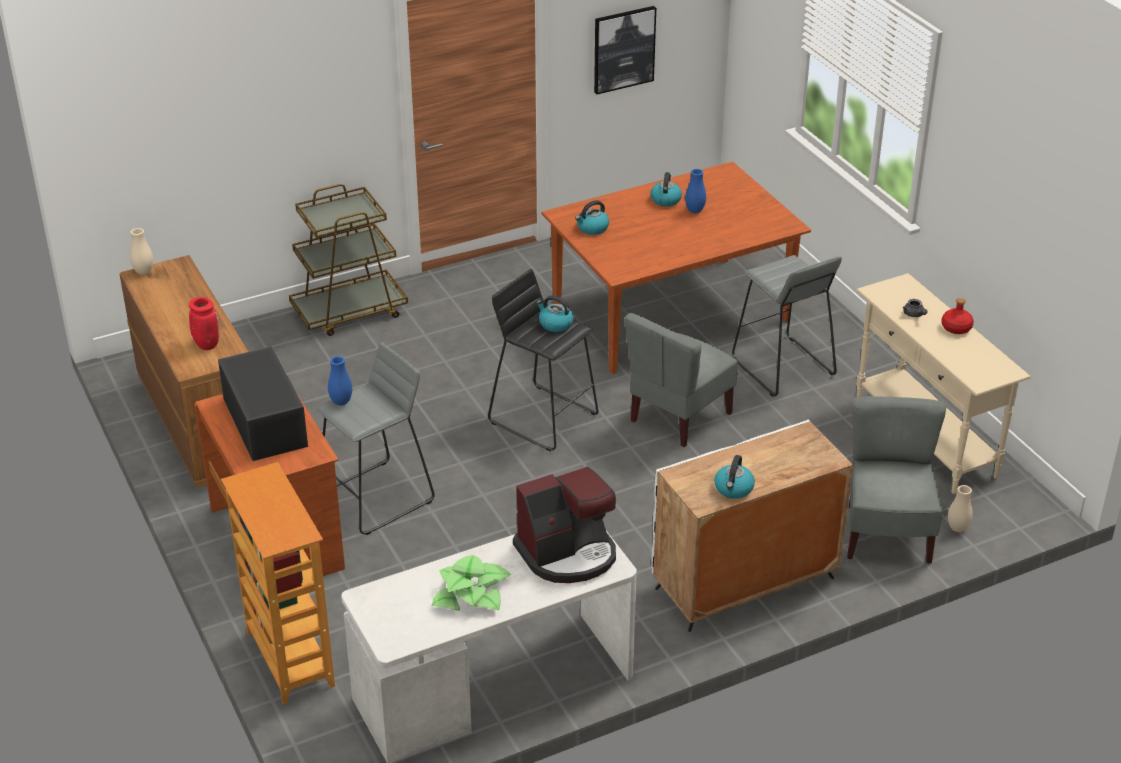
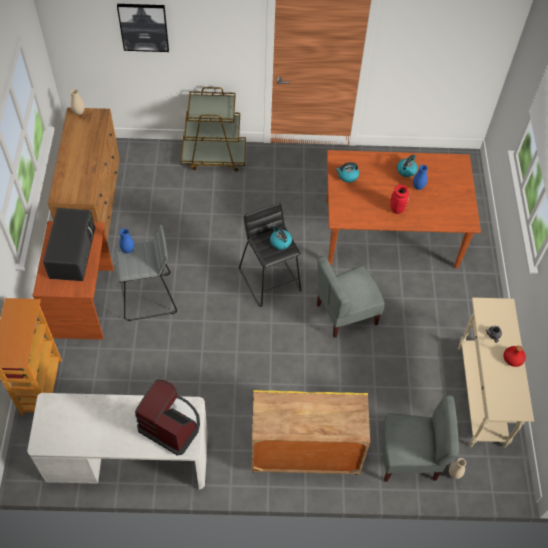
camera: 25 degrees right, 20 degrees up
(206, 345) = (77, 181): red vase -> red vase (396, 209)
(471, 594) = (102, 428): potted plant -> none
(568, 554) = (171, 425): coffee machine -> coffee machine turned 150 degrees counterclockwise
(623, 49) = (429, 56): picture -> picture (143, 27)
(733, 489) = (287, 427): kettle -> none
(744, 584) = (304, 453): white cabinet -> yellow cabinet
(782, 367) = (430, 303): grey stool -> none
(886, 534) = (409, 457): grey chair -> grey chair turned 60 degrees clockwise

